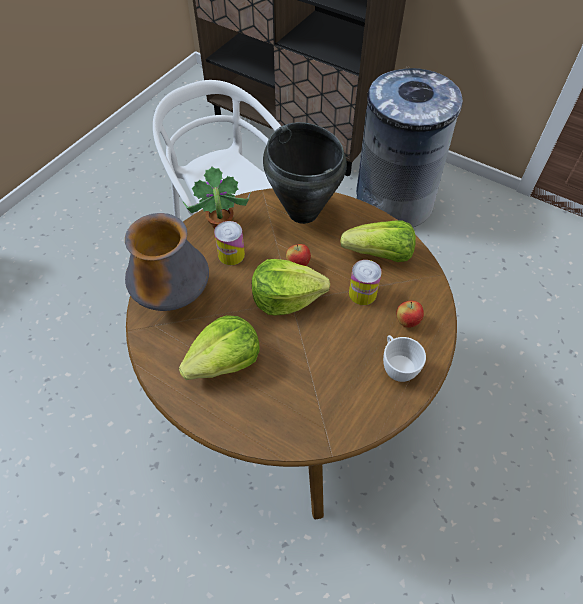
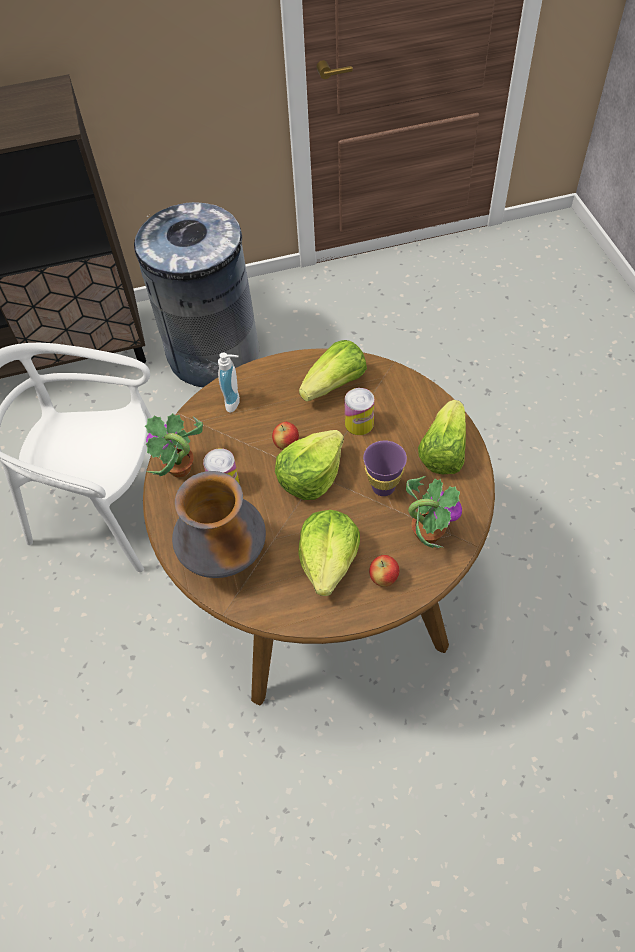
camera: 45 degrees left, 0 degrees up
(303, 212) = (235, 402): black cooking pot -> soap dispenser
(309, 409) = (427, 533): none -> potted plant
(322, 349) = (383, 487): none -> purple cup
(397, 366) = (443, 451): white cup -> lettuce
(407, 322) = (412, 415): apple -> apple (383, 578)

